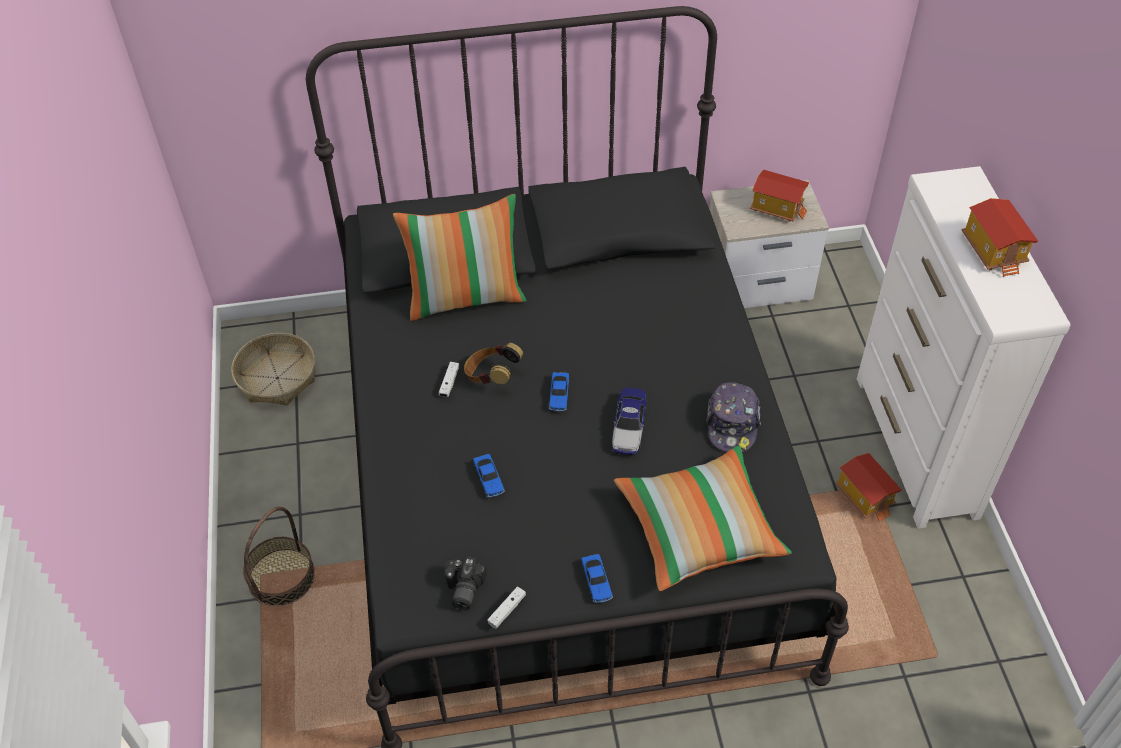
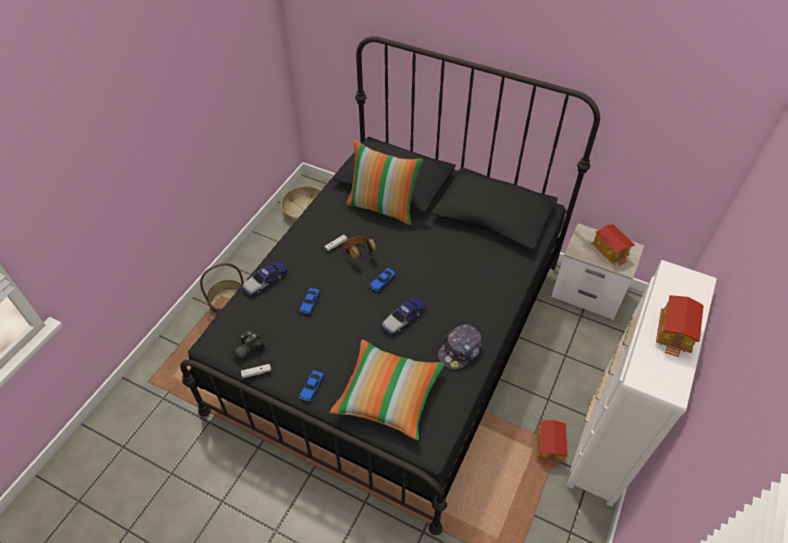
camera: 35 degrees right, 0 degrees up
(396, 487) = (265, 281): none -> toy car

